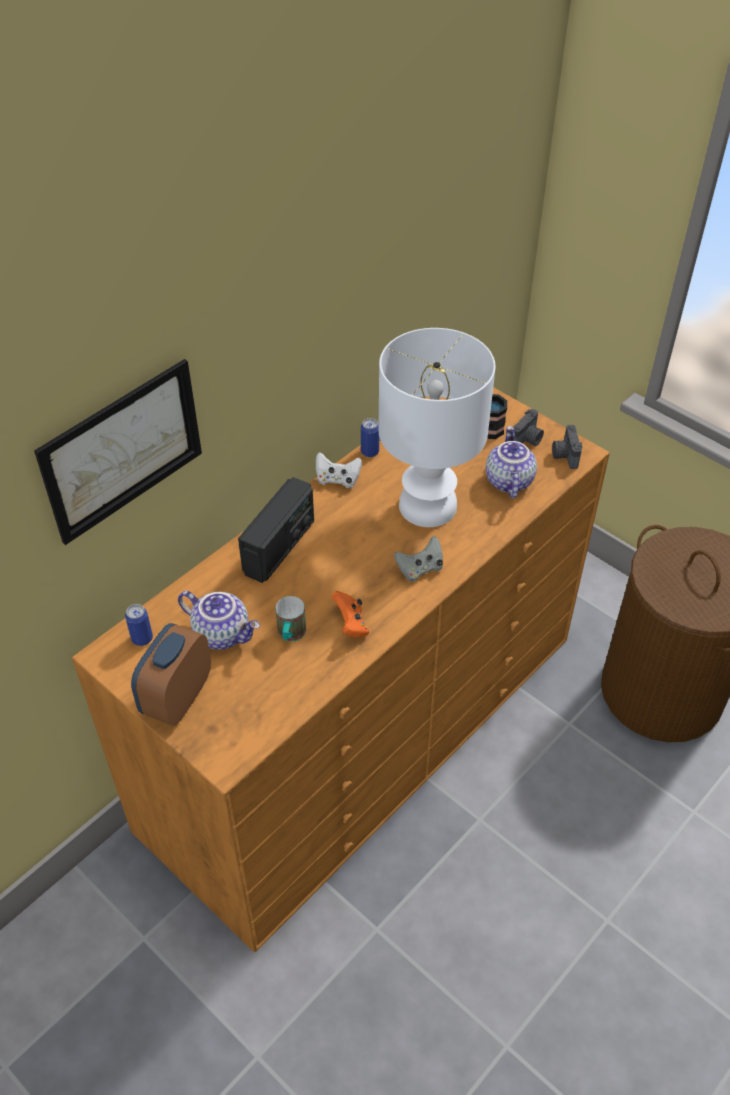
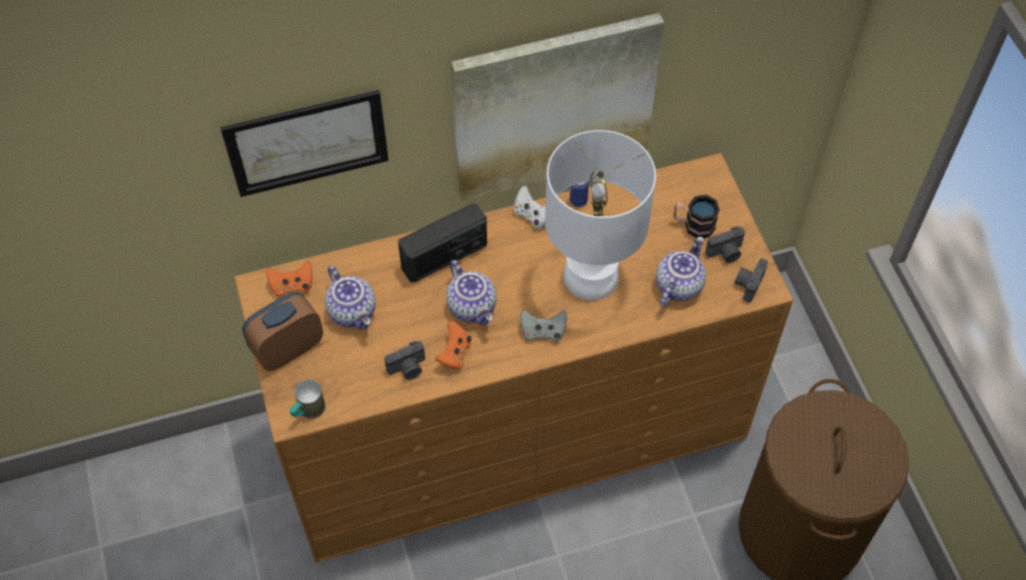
camera: 30 degrees right, 10 degrees up
(142, 638) = (292, 286): can -> orange game controller
(290, 635) = (402, 339): mug -> mug (308, 411)
(315, 659) = (408, 368): none -> camera
(333, 347) = (553, 107): none -> picture
(338, 577) = (473, 307): none -> teapot

